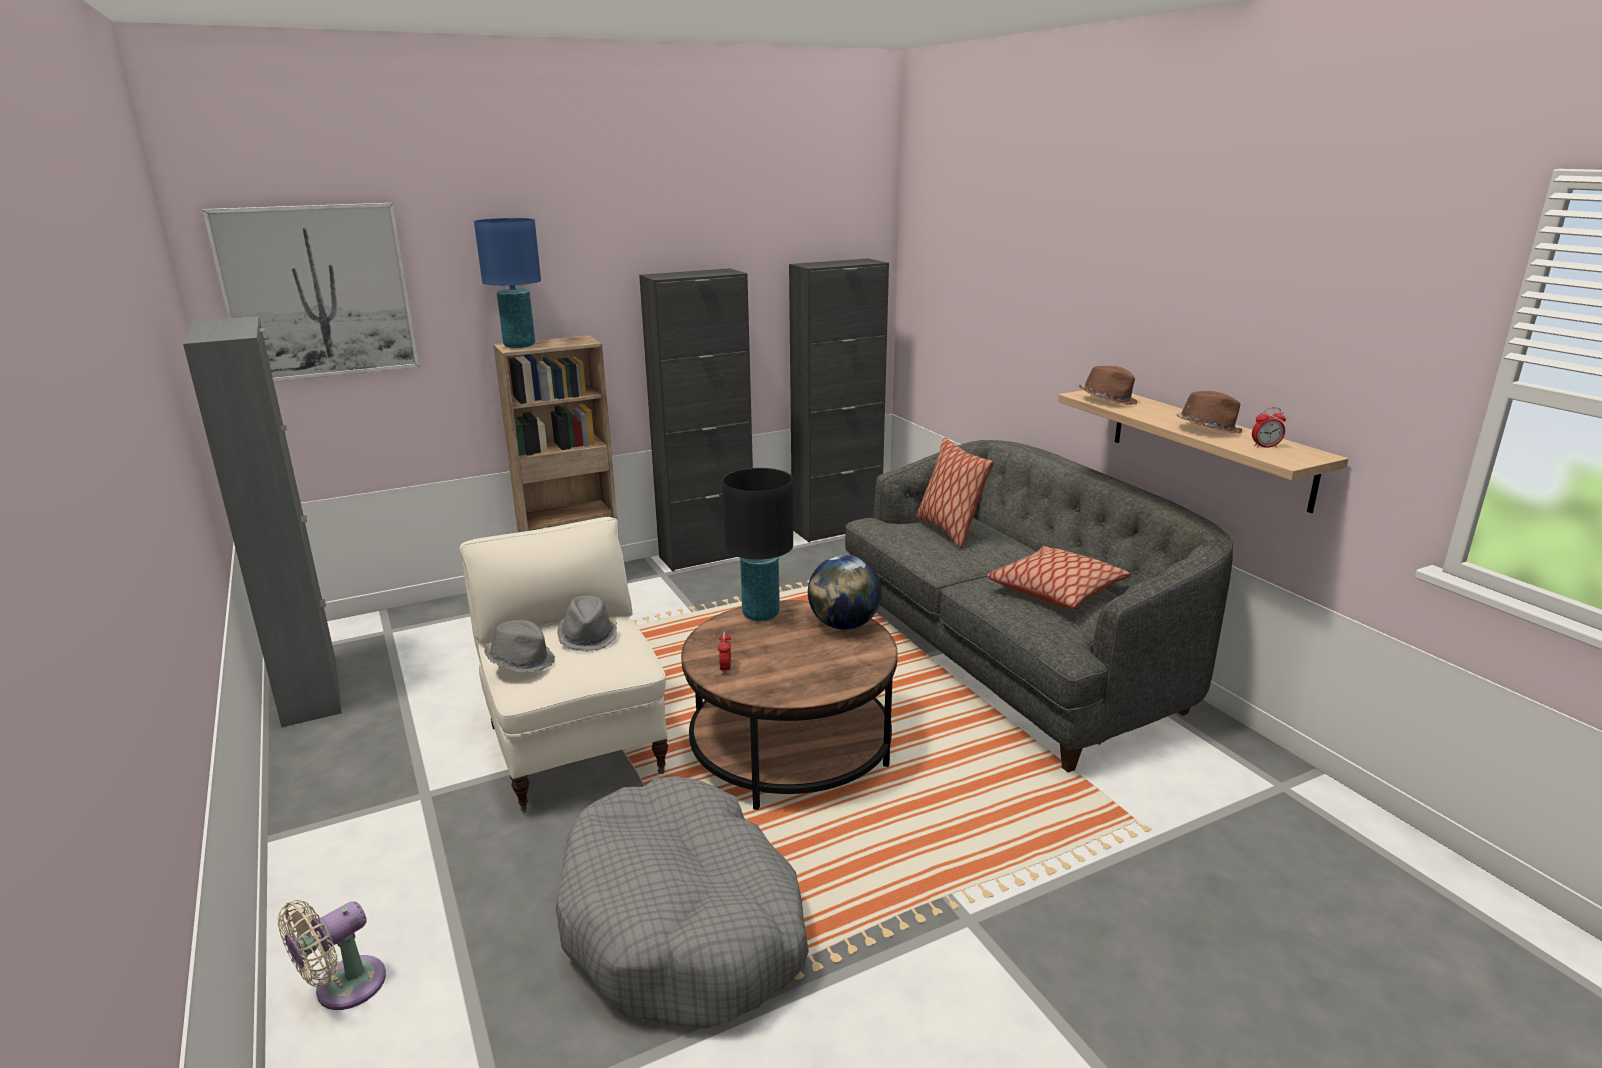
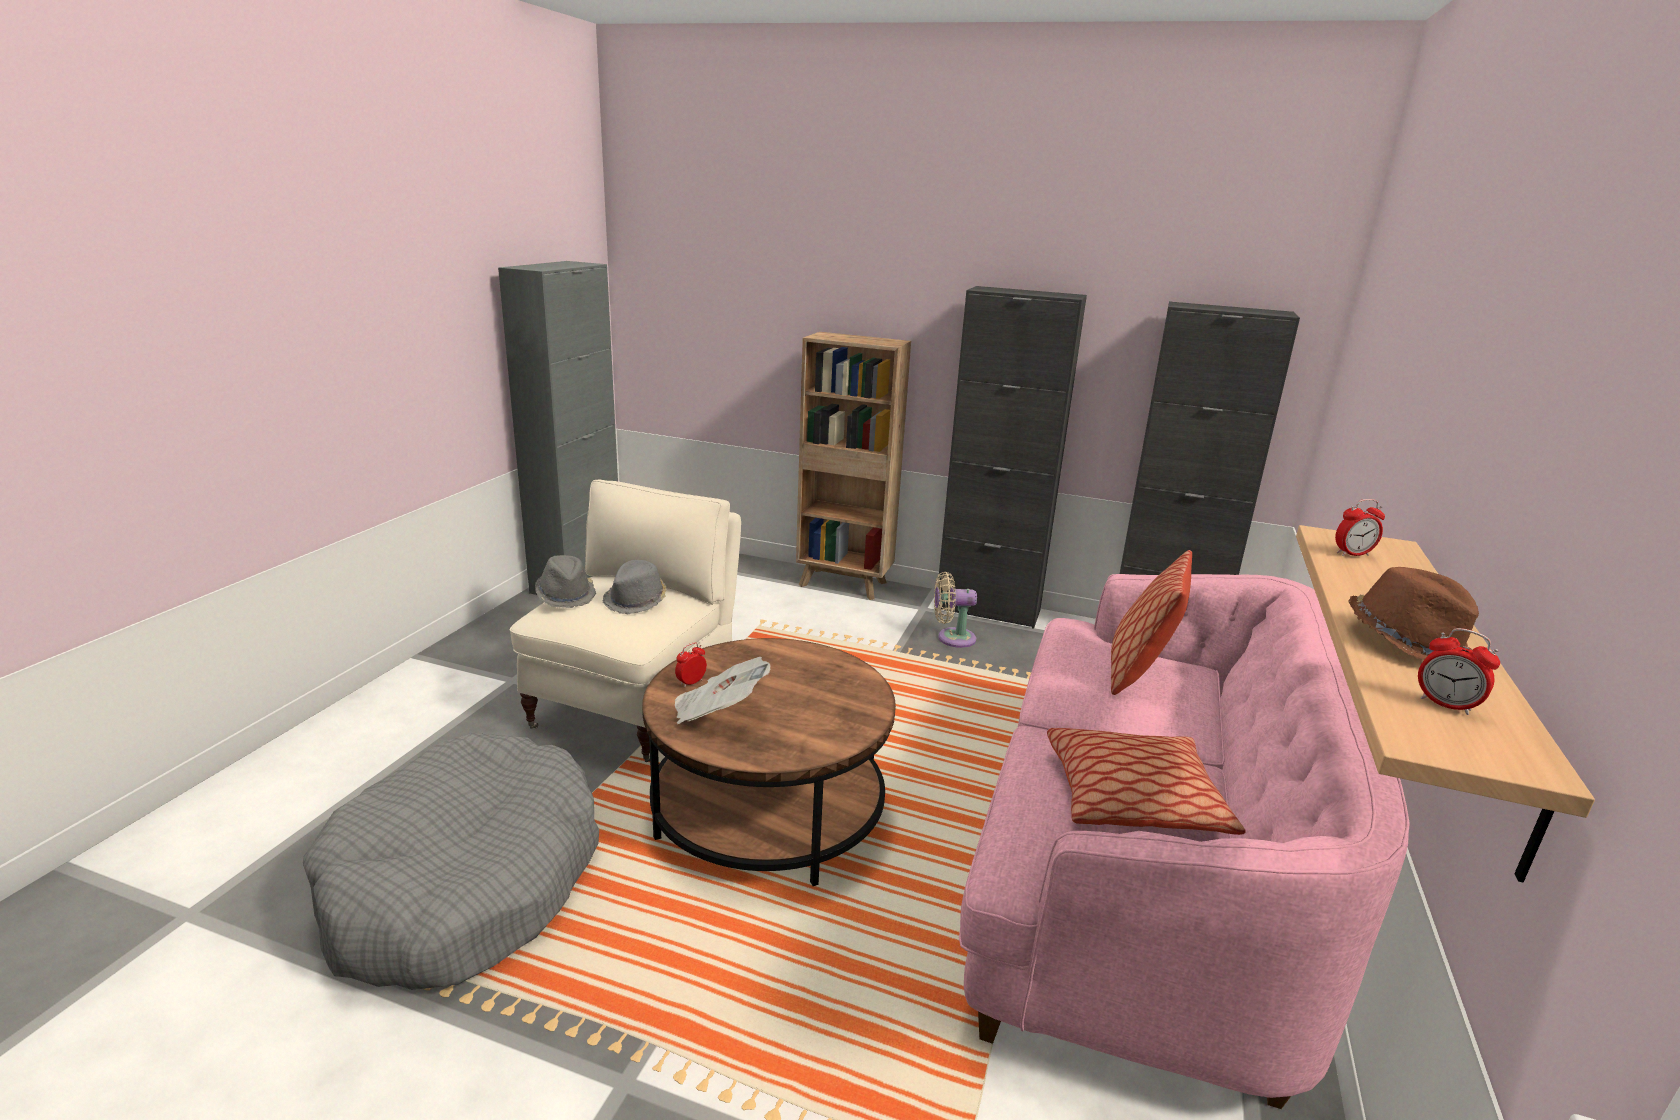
camera: 45 degrees right, 0 degrees up
(318, 292) = (693, 258): picture -> none
(343, 988) = (288, 768): beige fan -> beige fan (952, 638)
(519, 345) = (831, 336): blue table lamp -> none
(761, 614) = (809, 656): black table lamp -> none
(781, 673) = (718, 712): none -> newspaper
(844, 625) = (855, 704): globe -> none
(1012, 658) = (1138, 876): grey sofa -> pink sofa
(1107, 400) = (1352, 554): brown hat -> alarm clock

